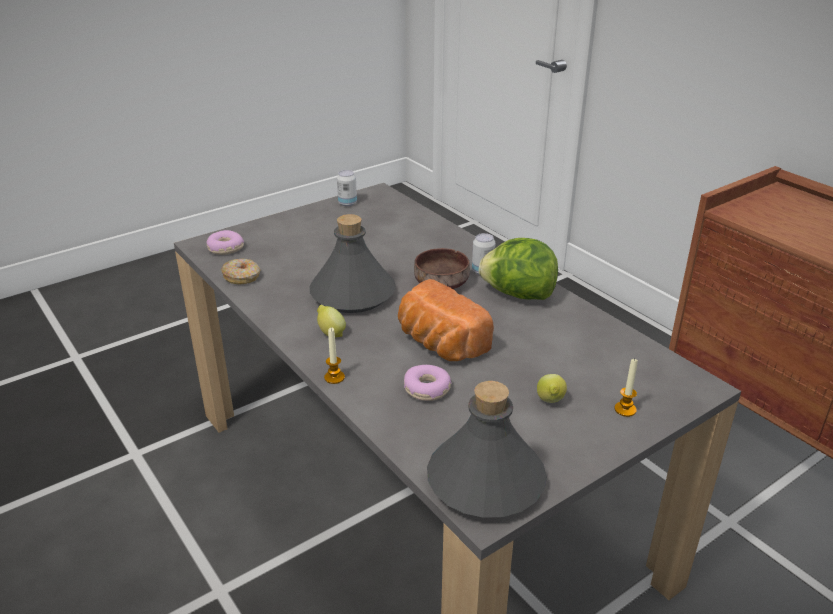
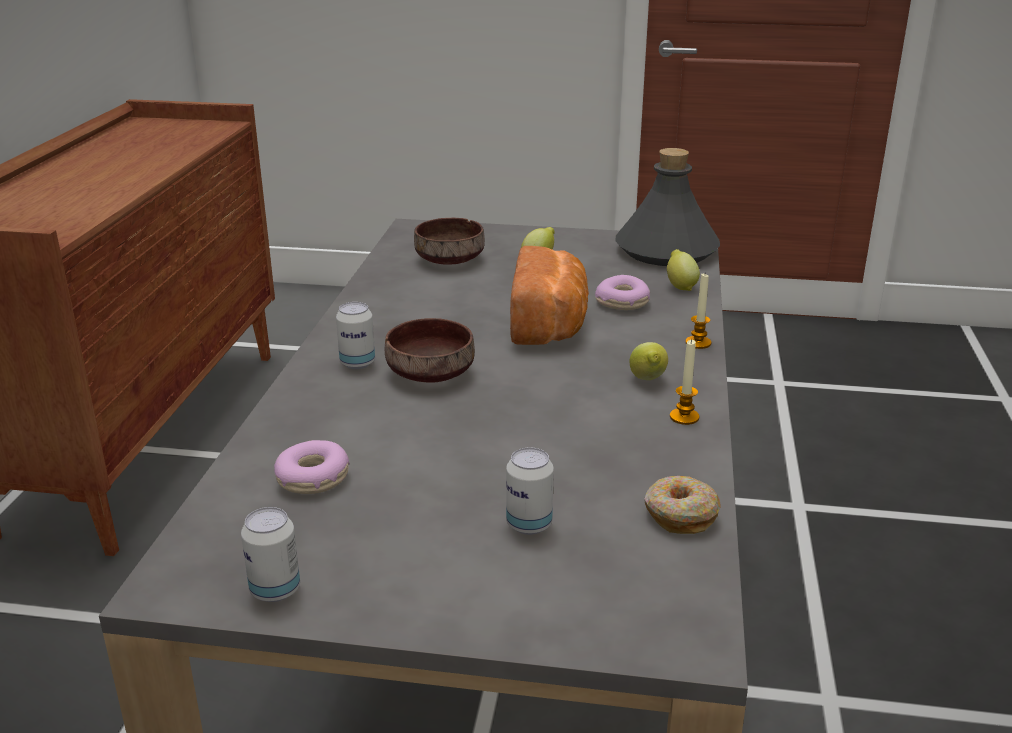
camera: 135 degrees left, 5 degrees down
(225, 248) = (652, 600): donut -> donut (313, 478)
(296, 249) = (529, 525): none -> can
(353, 295) = (556, 409): grey bottle -> none
(412, 433) = (680, 286): none -> lemon
(518, 294) = (382, 326): lettuce -> none
(603, 365) = (448, 259): none -> brown bowl
(625, 409) = (495, 239): candle -> candle (684, 417)

